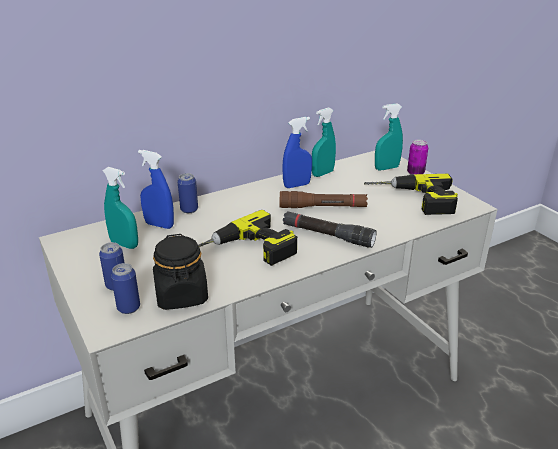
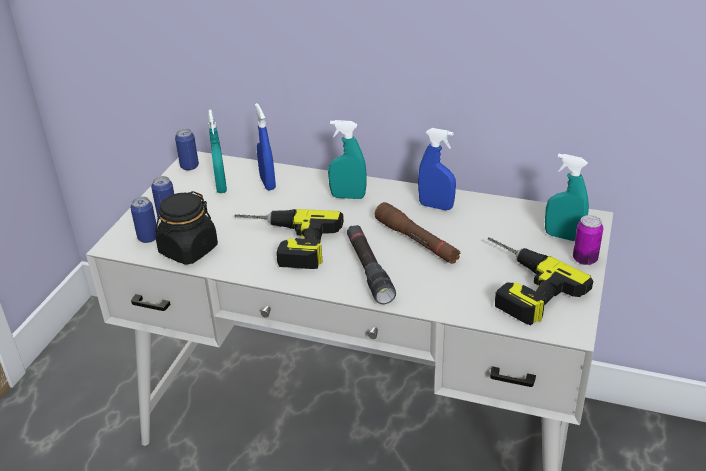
camera: 50 degrees right, 5 degrees up
(189, 209) = (309, 181): can -> can (189, 166)
(322, 173) = (483, 207): turquoise spray bottle -> turquoise spray bottle (348, 197)

